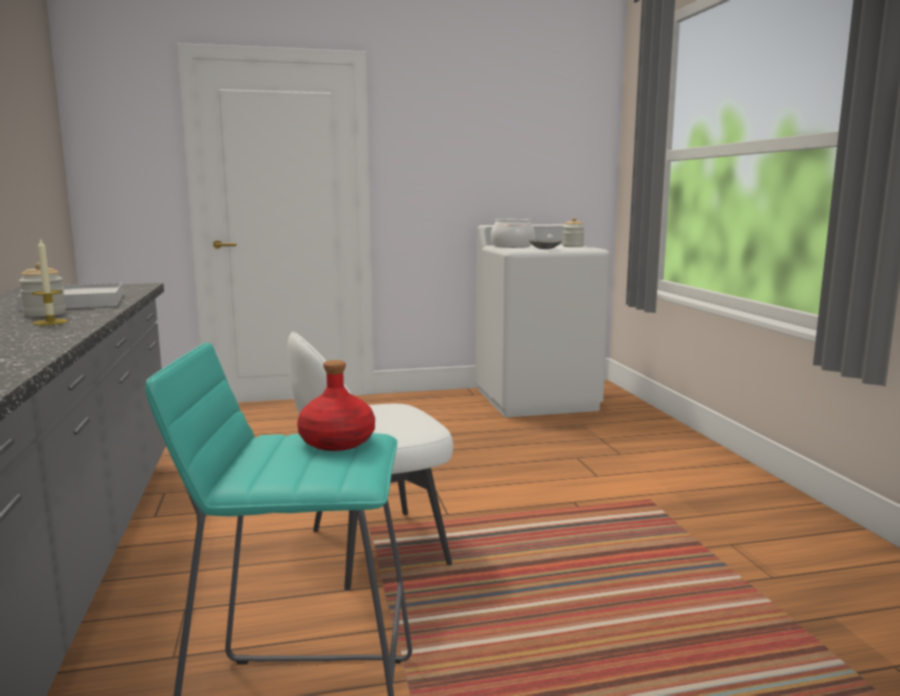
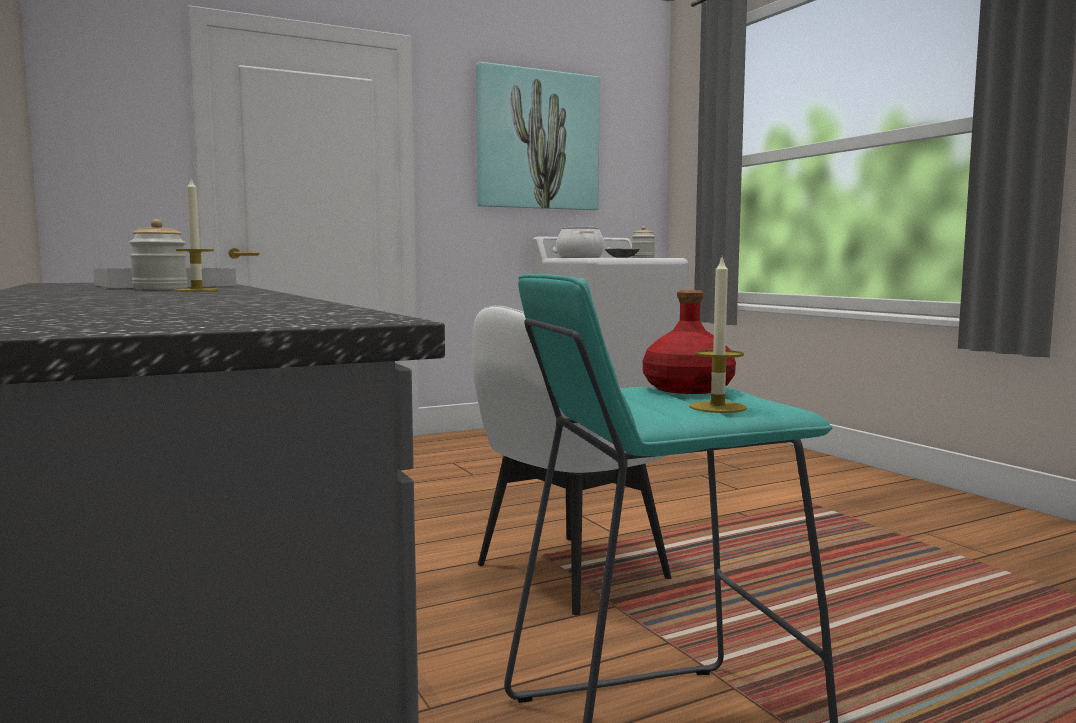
camera: 15 degrees left, 5 degrees down
(303, 474) = (717, 407): none -> candle
(485, 137) = (537, 140): none -> picture

